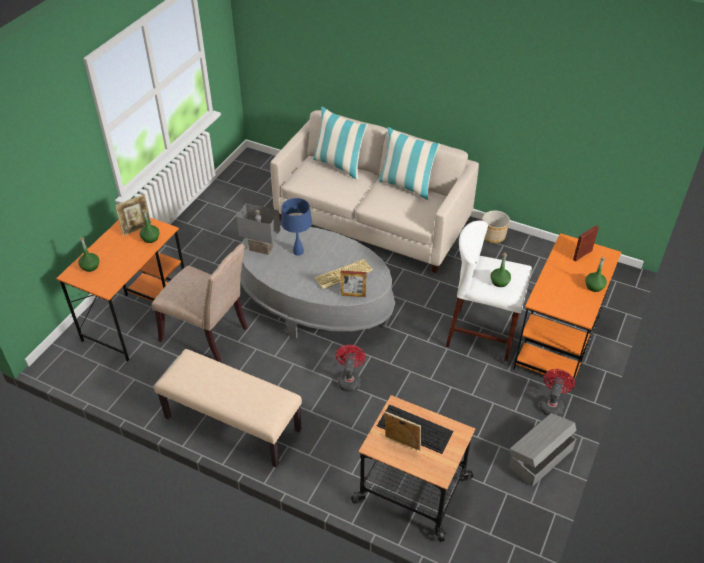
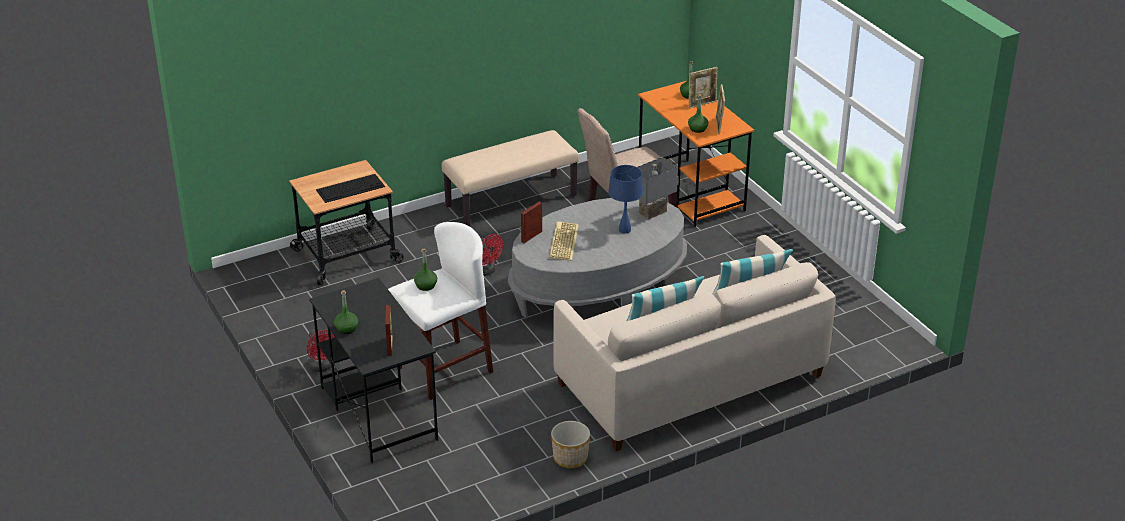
camera: 125 degrees right, 10 degrees down
(401, 444) = (346, 178): picture frame -> picture frame (702, 104)
(539, 458) = (288, 330): grey storage box -> none
(557, 342) = (377, 412): orange desk -> black desk

